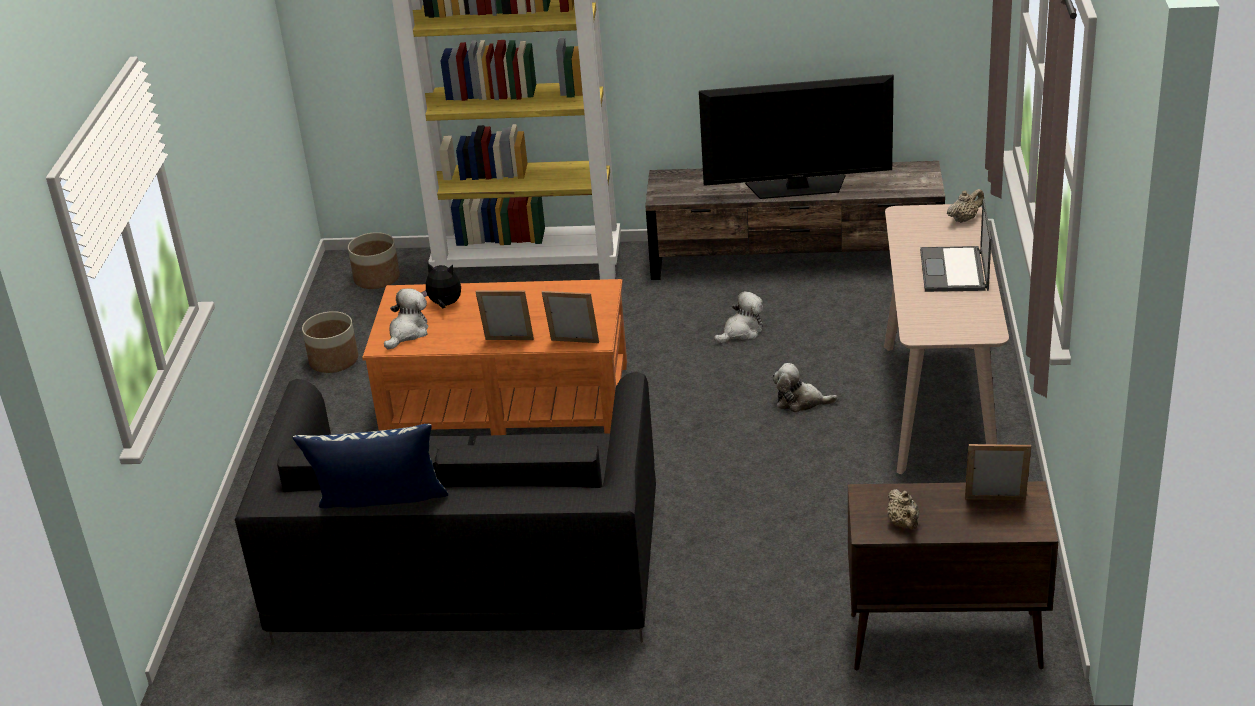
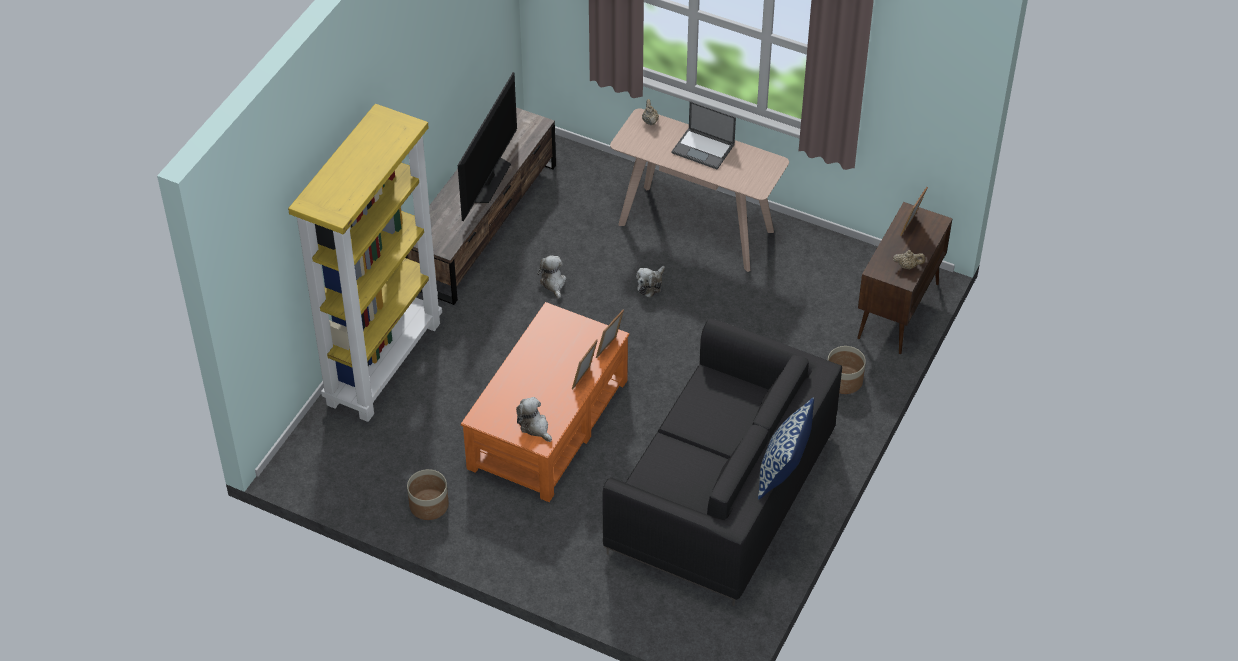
camera: 70 degrees left, 15 degrees up
(376, 278) = (330, 454): planter -> planter (844, 381)
(444, 305) = (512, 398): plush toy -> none

